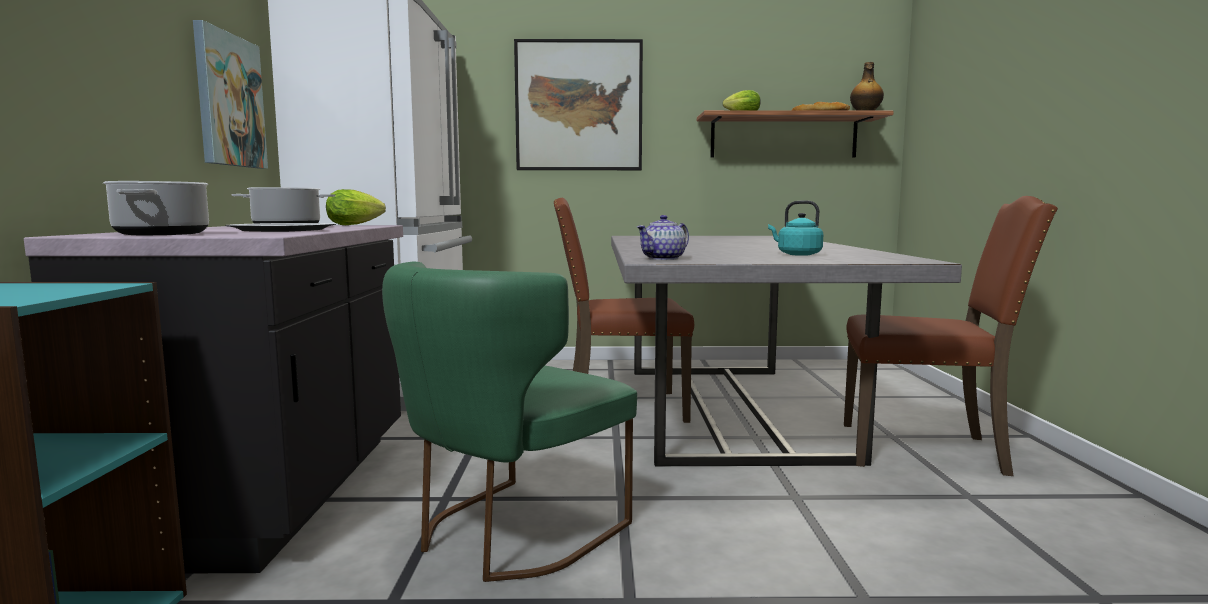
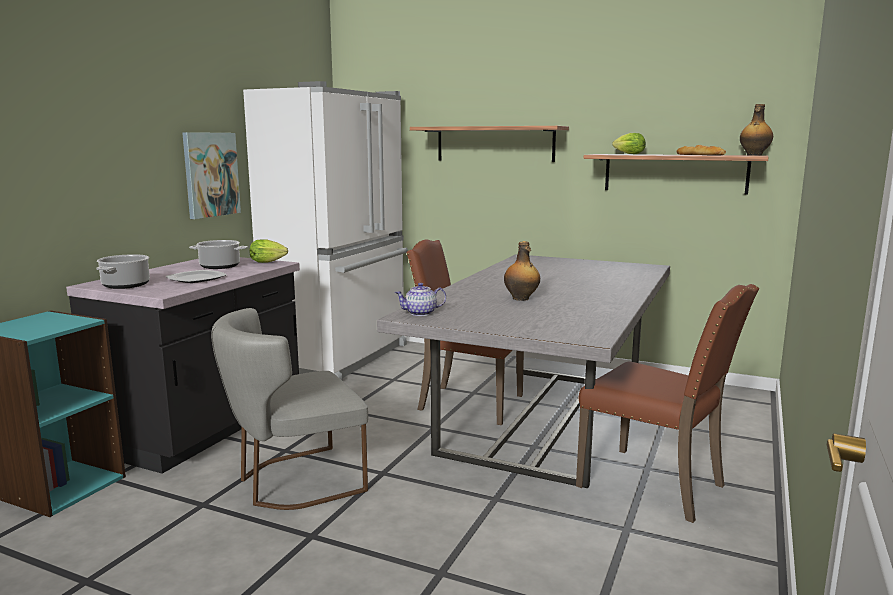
camera: 25 degrees right, 5 degrees up
(508, 535) = (293, 481): green chair -> grey chair
(579, 106) = (495, 144): picture -> shelf
(734, 249) = (521, 298): none -> bottle
(797, 254) = (537, 315): turquoise kettle -> none

